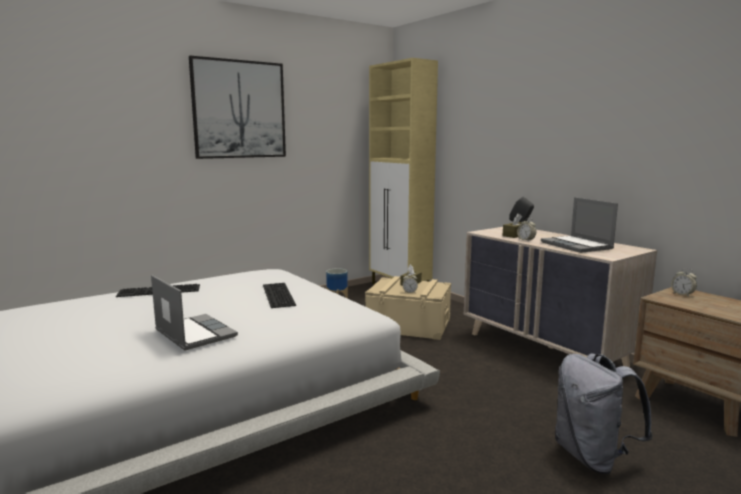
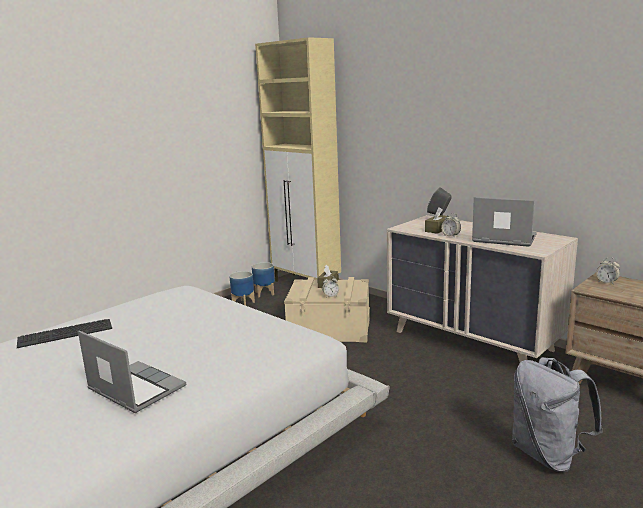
camera: 10 degrees left, 5 degrees up
(239, 109) = (117, 106): picture -> none
(276, 295) = (203, 324): keyboard -> none
(359, 292) = (264, 293): none -> planter
(577, 245) = (503, 239): laptop -> laptop turned 150 degrees clockwise

